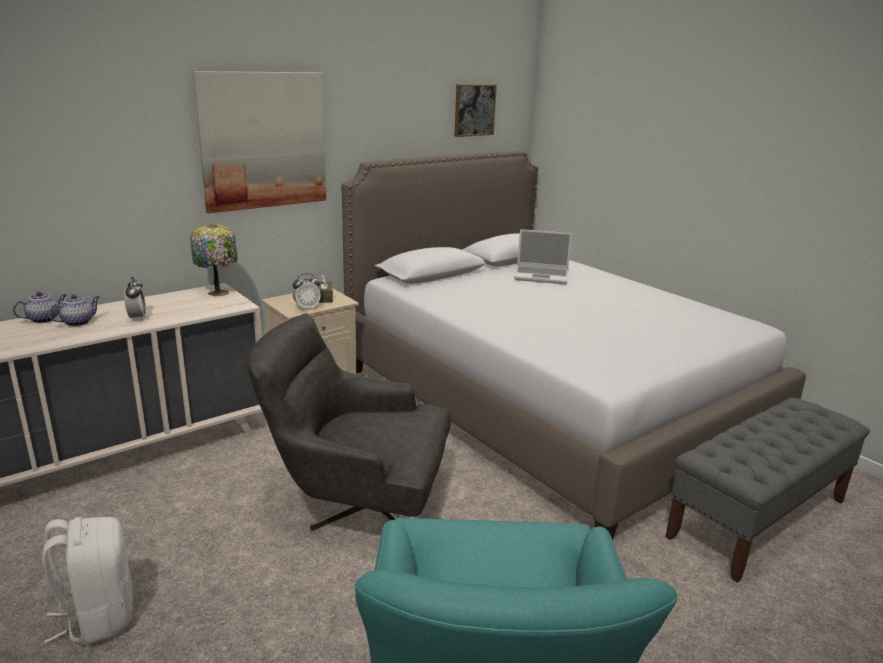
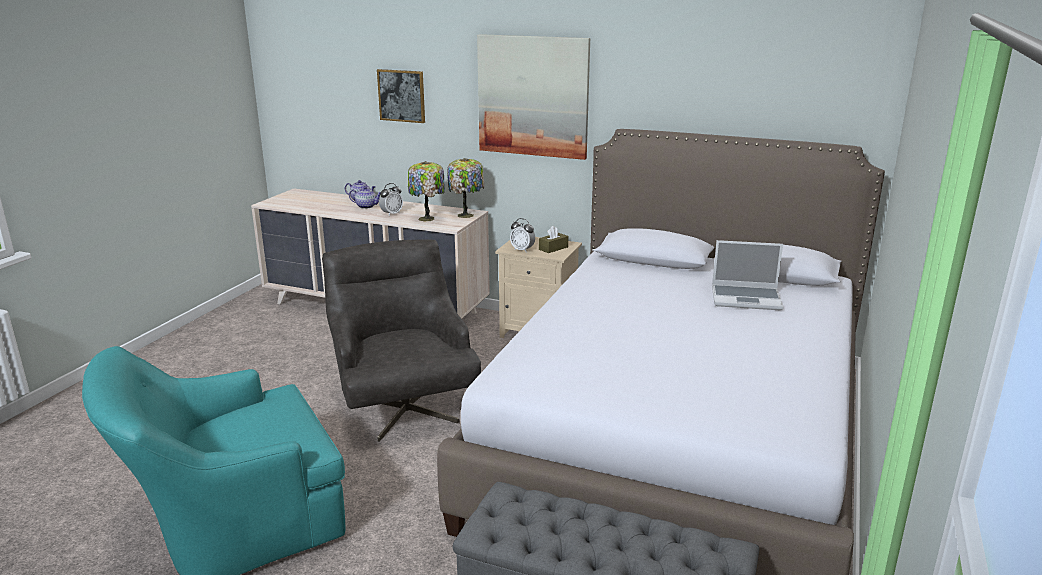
camera: 60 degrees right, 0 degrees up
(98, 617) = (233, 371): white backpack -> none
(193, 308) = (427, 219): none -> table lamp
(474, 110) = (792, 88): picture -> picture (401, 95)
(542, 276) = (747, 298): laptop -> laptop turned 60 degrees counterclockwise

